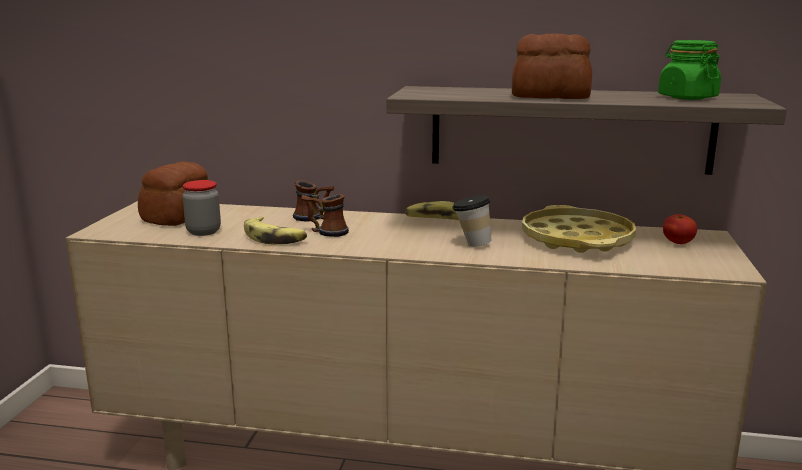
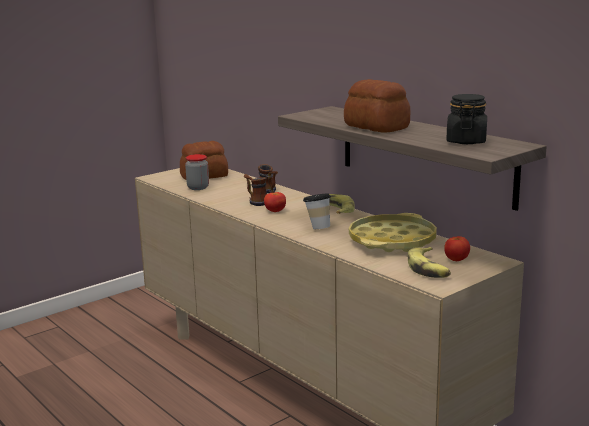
camera: 40 degrees right, 0 degrees up
(274, 238) = (223, 199): banana -> banana (429, 269)
(377, 238) = (275, 211): none -> tomato
(687, 97) = (466, 141): green jar -> black jar

